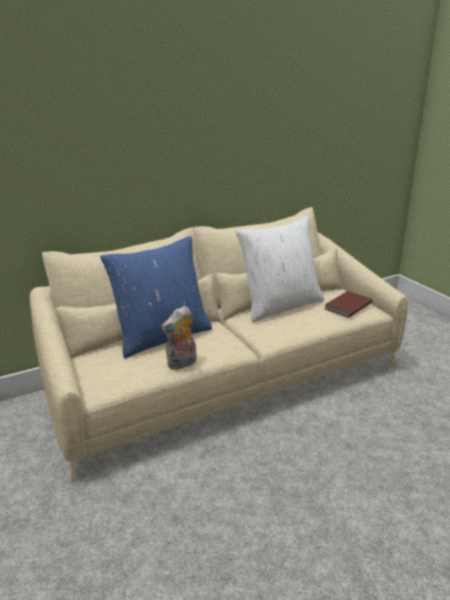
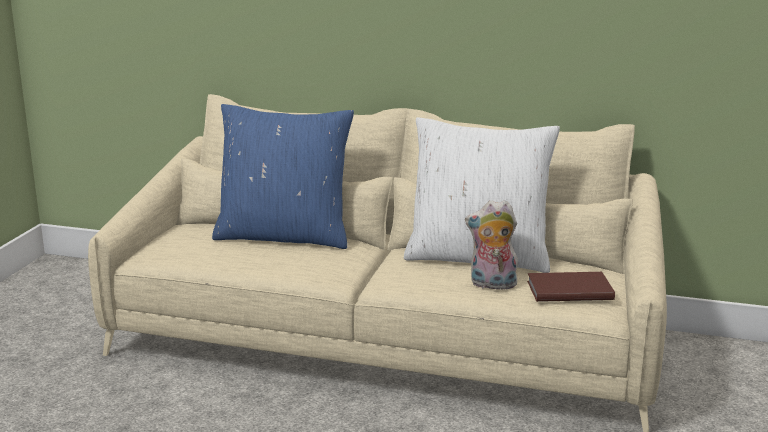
camera: 45 degrees right, 5 degrees down
(182, 364) = (251, 266): plush toy -> plush toy (492, 285)

